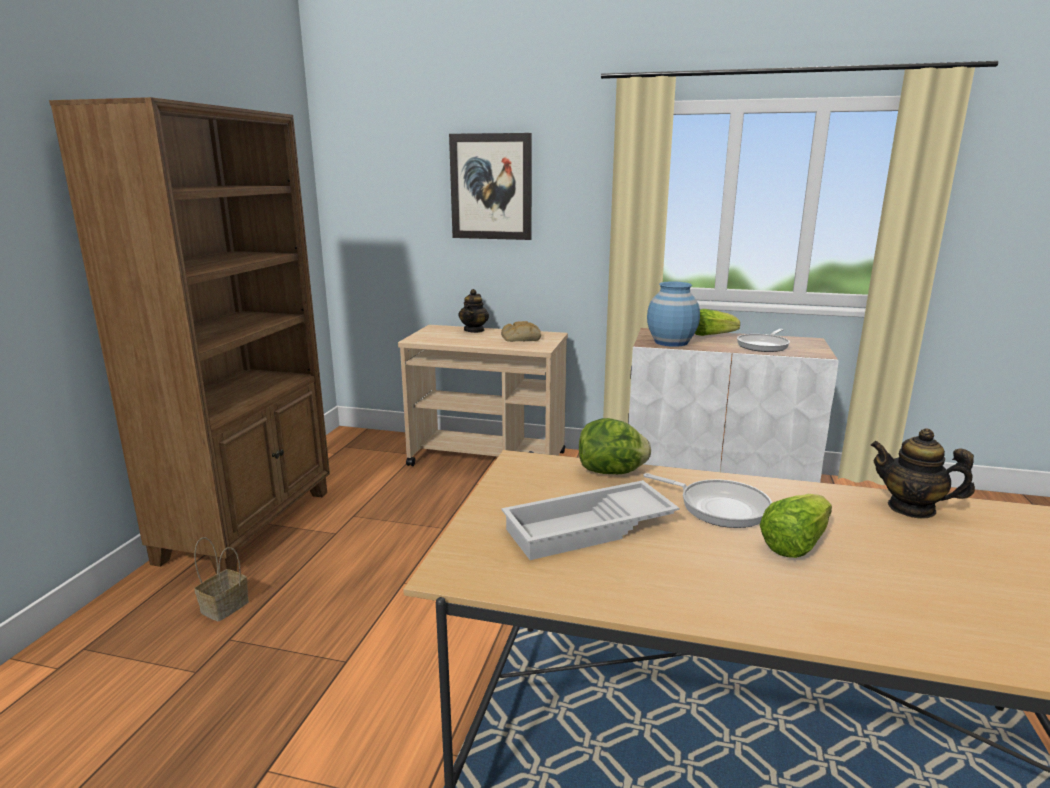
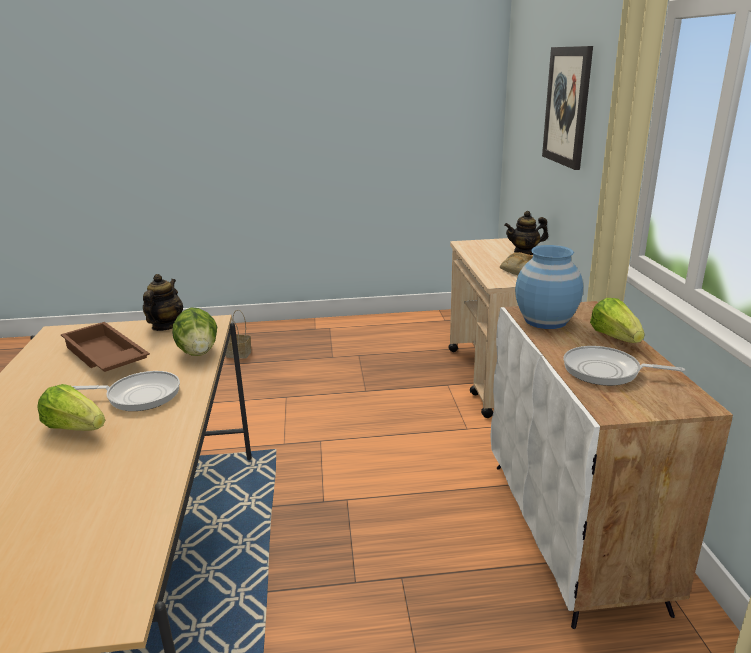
camera: 70 degrees right, 5 degrees up
(250, 524) = (325, 330): brown bookcase -> none
(589, 529) = (104, 357): white tray -> brown tray
(719, 507) = (139, 395): frying pan -> frying pan turned 105 degrees counterclockwise
(911, 508) = (142, 488): teapot -> teapot (165, 326)

